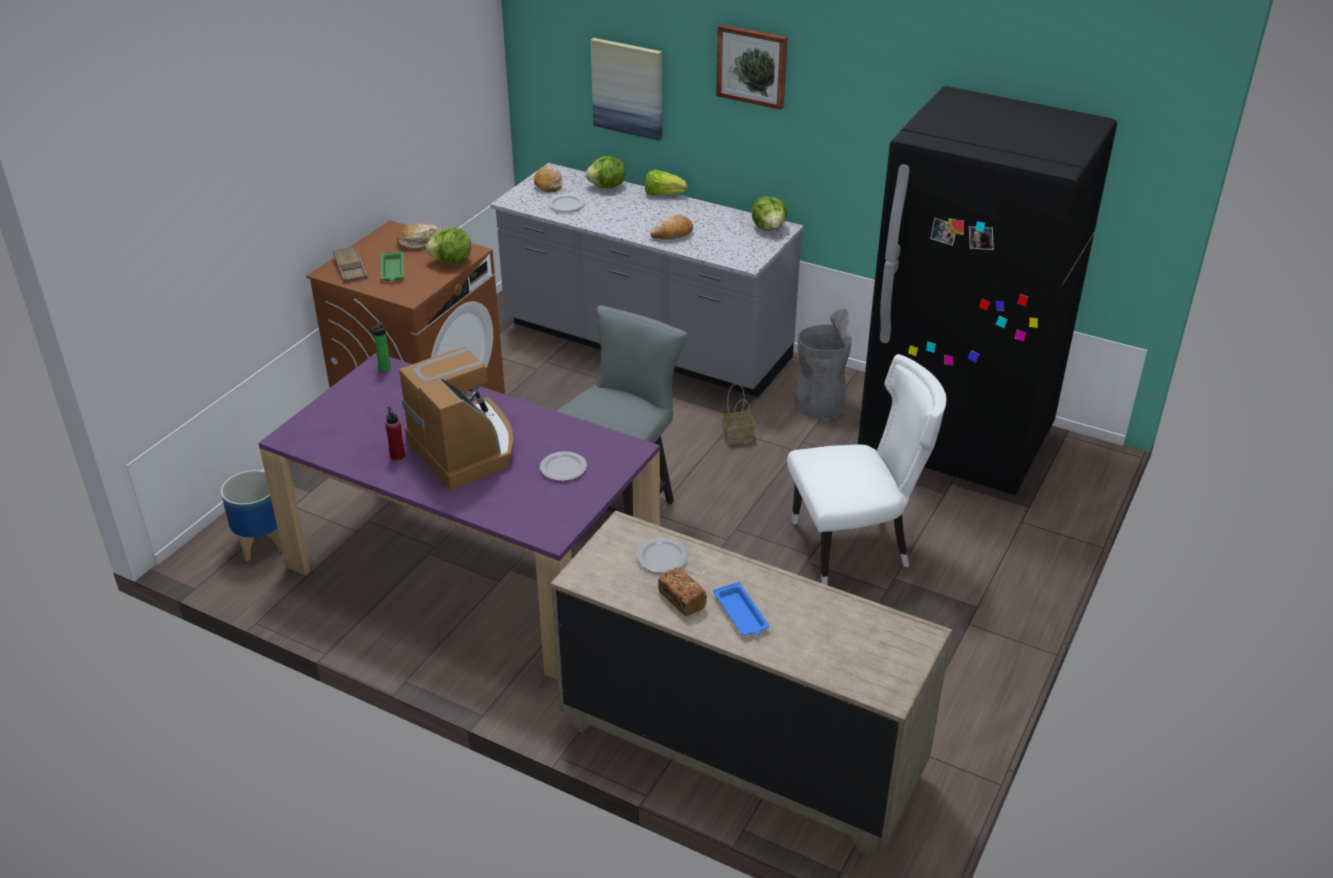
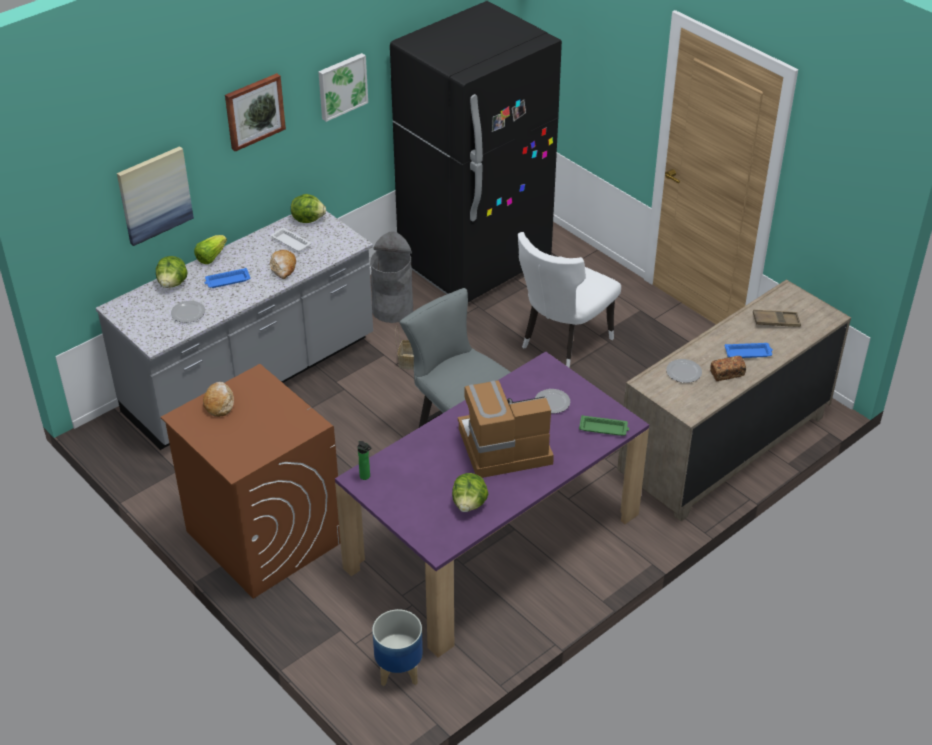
camera: 70 degrees left, 5 degrees up
(350, 268) = (238, 453): brown tray -> brown tray (776, 321)
(392, 270) = (259, 427): green tray -> green tray (604, 428)
(397, 455) = (495, 486): red bottle -> none
(452, 262) = (268, 390): lettuce -> lettuce (469, 504)
(548, 184) = (140, 315): bread -> none
(630, 211) = (227, 281): none -> blue tray
(720, 228) = (290, 242): none -> white tray
(855, 547) = (562, 342): white chair -> white chair turned 150 degrees counterclockwise
(870, 106) = (341, 86): none -> picture

